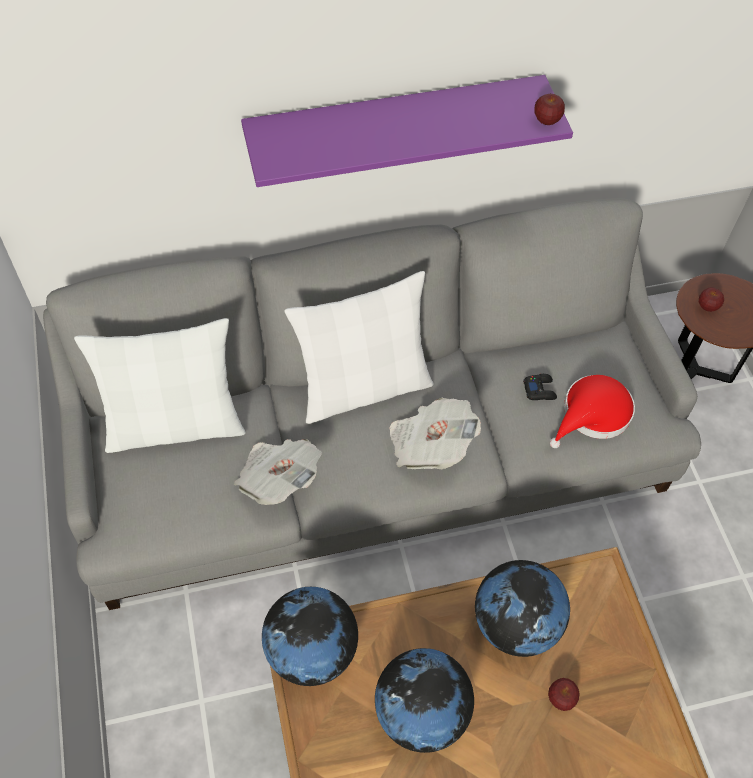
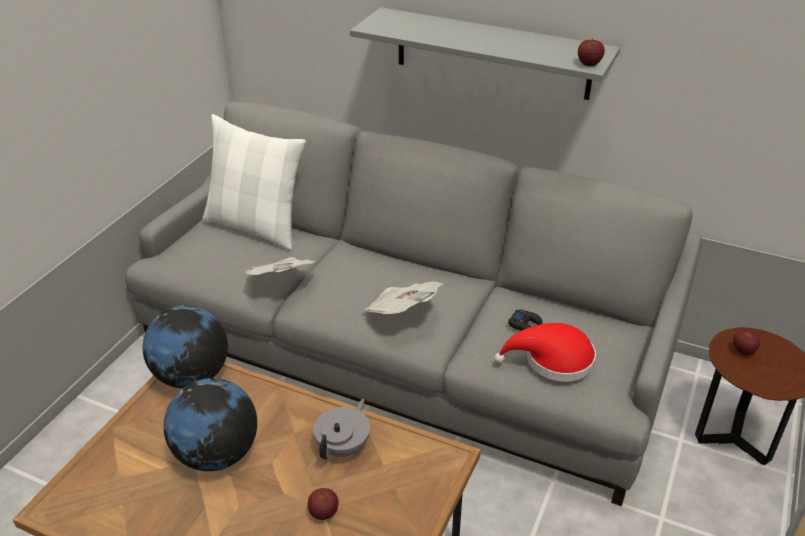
camera: 40 degrees right, 20 degrees down
(363, 387) = (394, 263): white pillow -> none
(395, 123) = (492, 53): purple shelf -> grey shelf
(515, 624) = (344, 447): globe -> grey teapot

